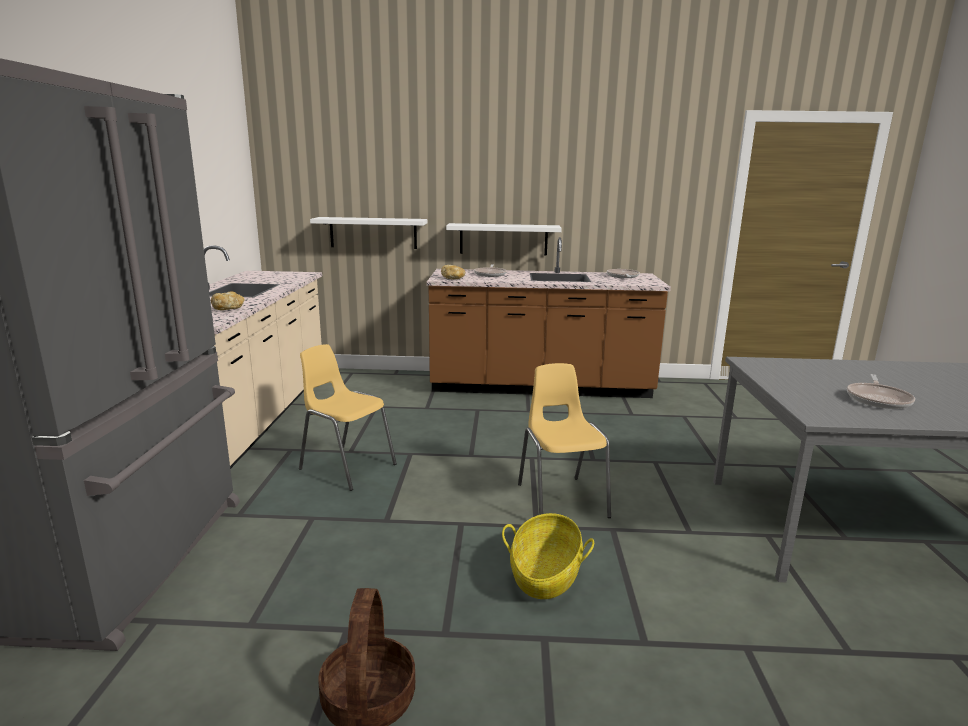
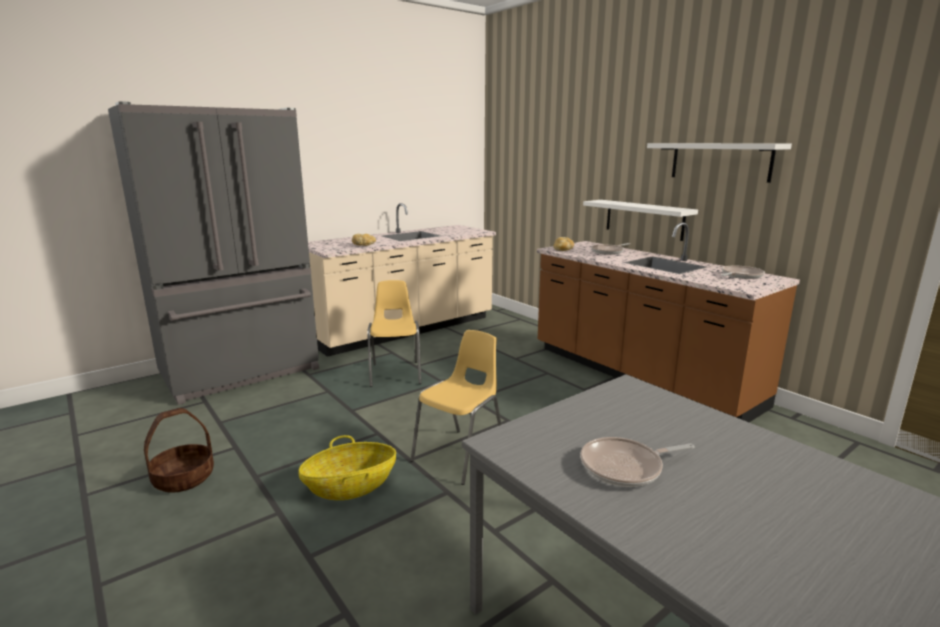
camera: 50 degrees right, 0 degrees up
(373, 233) = (547, 203): white shelf -> white shelf (720, 161)

